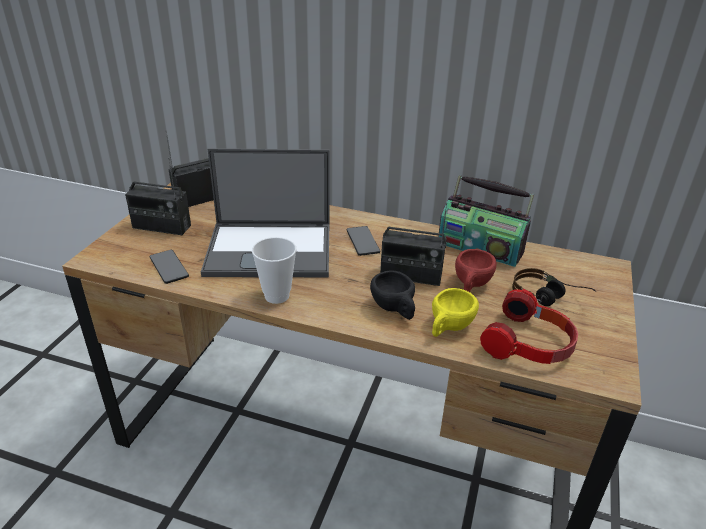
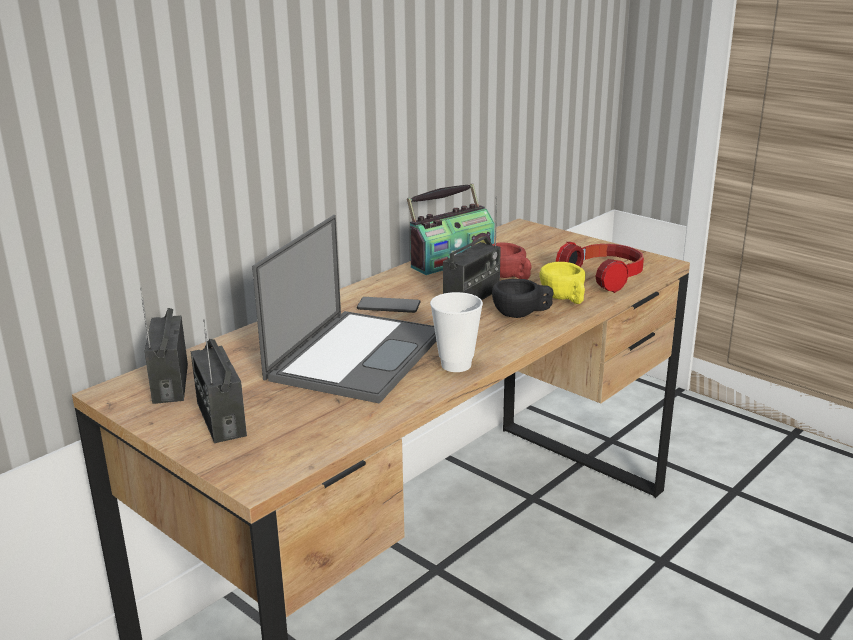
camera: 65 degrees left, 10 degrees down
(161, 227) = (220, 419): radio -> radio turned 120 degrees clockwise
(169, 267) = (336, 423): phone -> none
(549, 298) = (549, 255): headphones -> none

